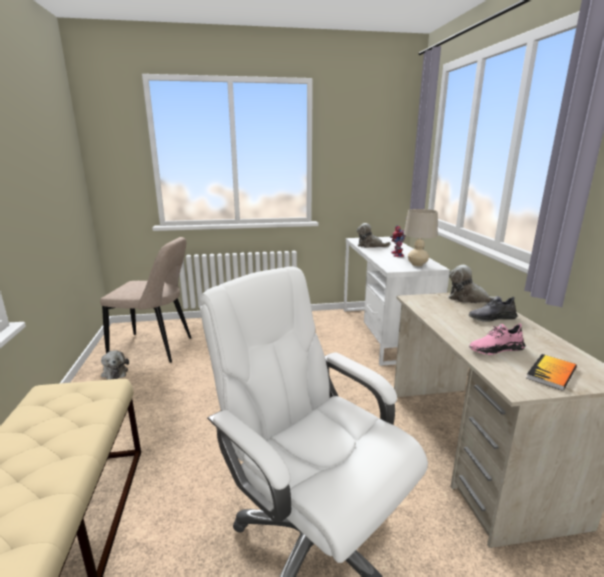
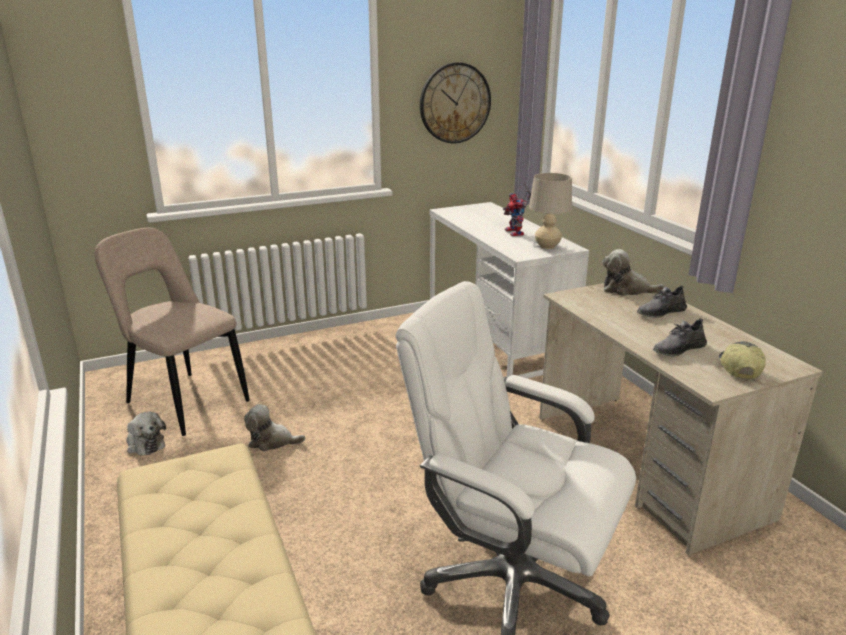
camera: 15 degrees left, 5 degrees up
(155, 348) = (184, 401): beige chair -> beige chair turned 135 degrees counterclockwise
(367, 164) = (455, 103): none -> wall clock
(370, 245) = (471, 220): plush toy -> plush toy (272, 441)
(495, 349) = (678, 349): pink shoe -> grey shoe
(551, 373) = (738, 368): book -> cap

